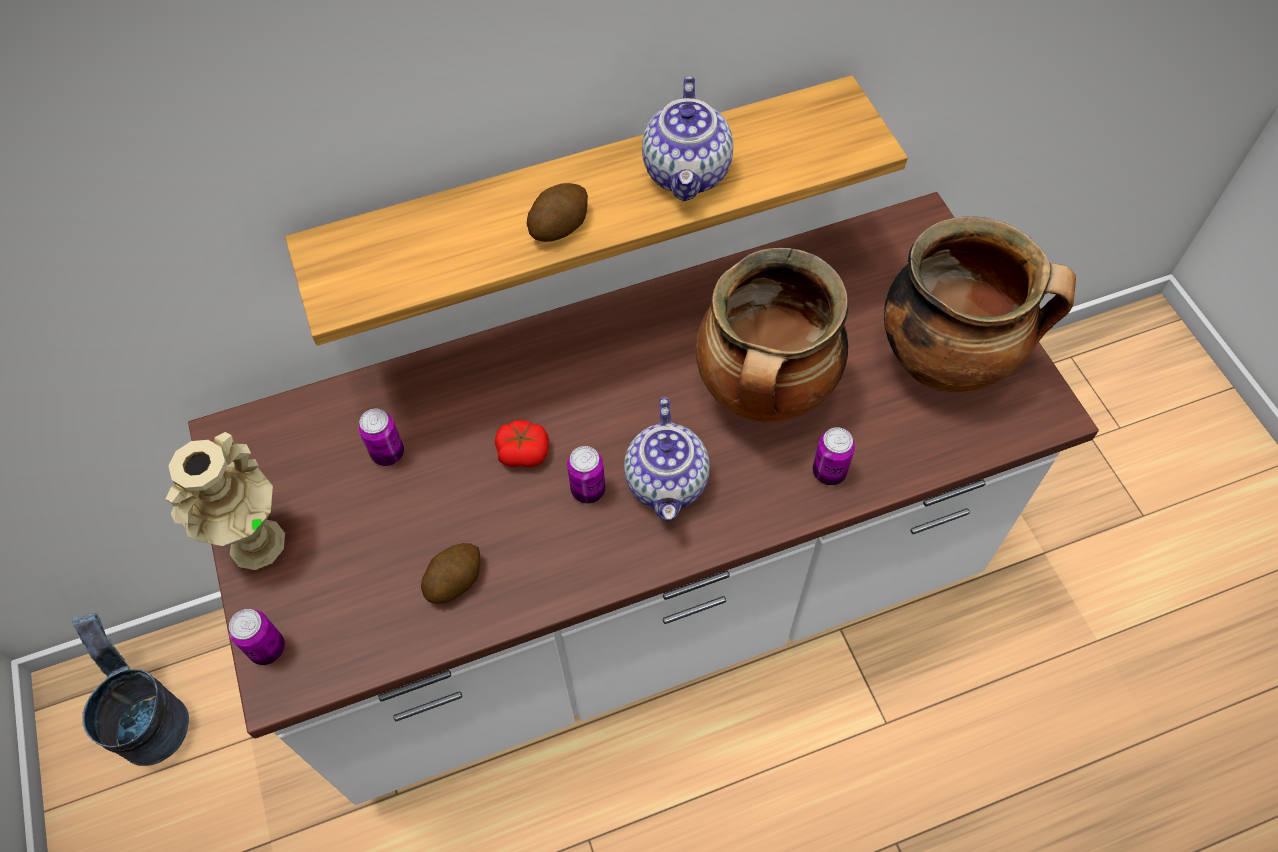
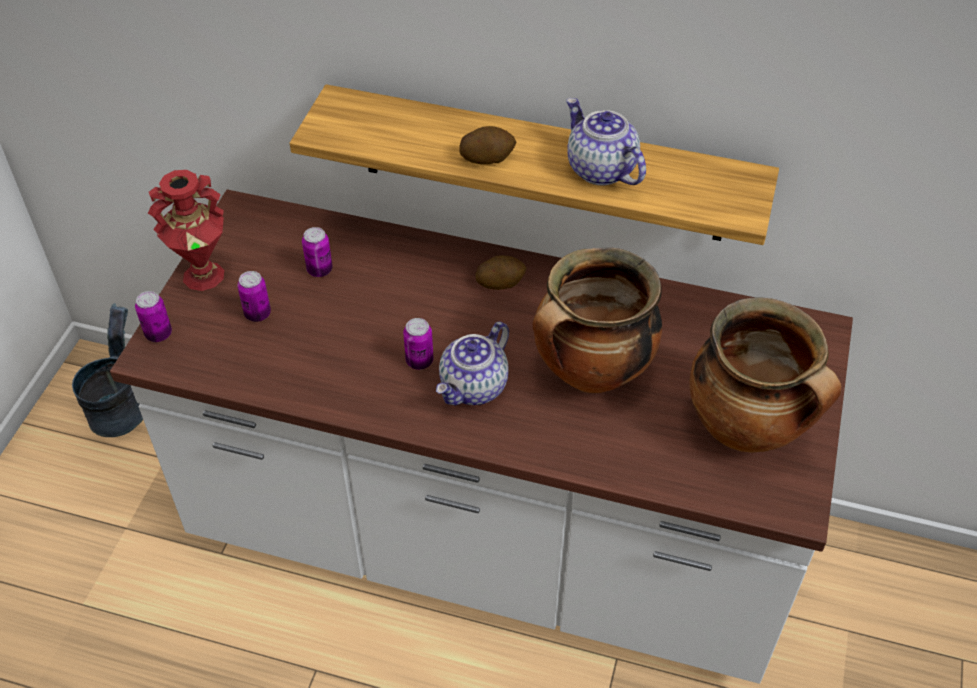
camera: 35 degrees right, 10 degrees down
(256, 542) = (203, 275): beige vase -> red vase
(454, 580) = (292, 362): potato -> potato (500, 282)
(523, 451) = (400, 315): tomato -> none
(688, 173) = (600, 169): teapot -> teapot turned 105 degrees clockwise
(829, 472) = (590, 446): can -> can (257, 314)

